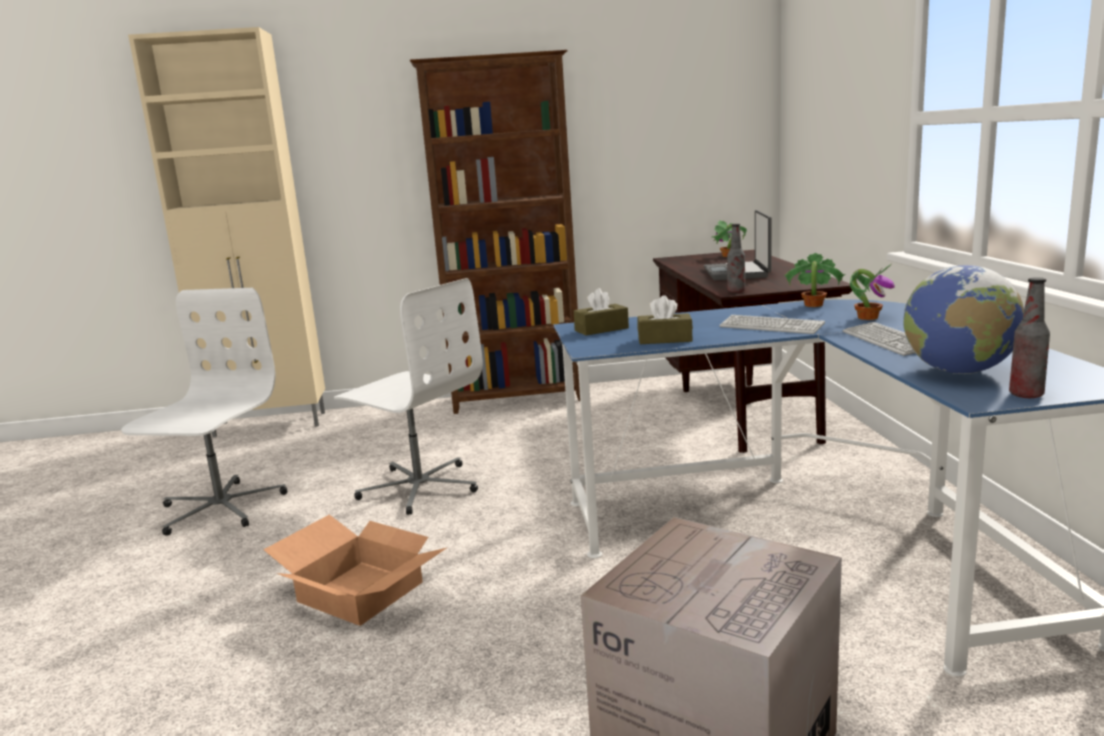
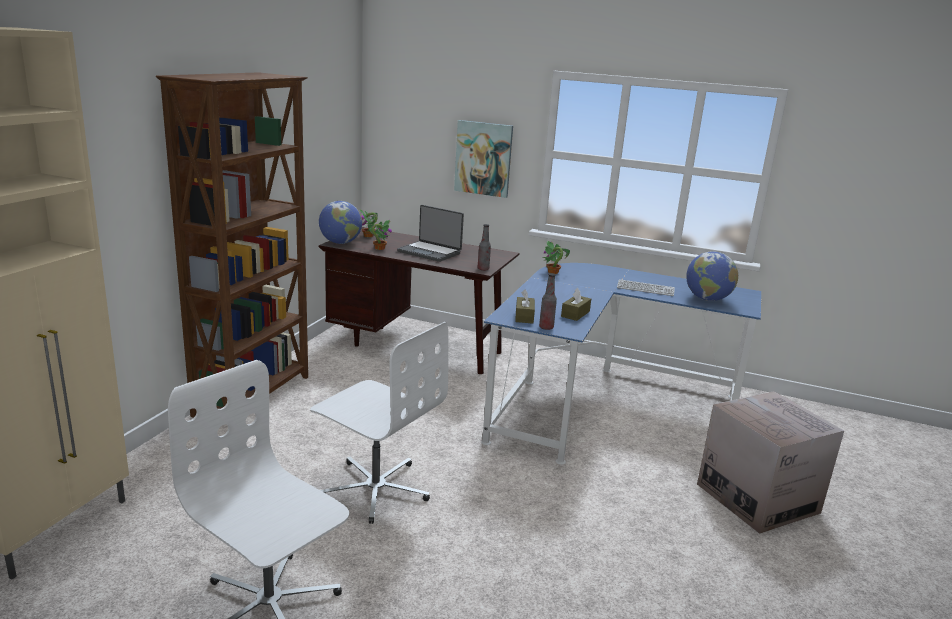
camera: 65 degrees left, 5 degrees up
(363, 591) = (527, 557): cardboard box -> none
(419, 487) = (376, 488): white office chair -> white office chair turned 60 degrees clockwise
(678, 258) = (340, 243): none -> globe
(771, 326) = (584, 292): keyboard -> none
(859, 141) = (483, 158): none -> picture
(867, 317) = (597, 276): potted plant -> potted plant (379, 248)
(1026, 395) = (747, 304): bottle -> bottle (546, 327)

